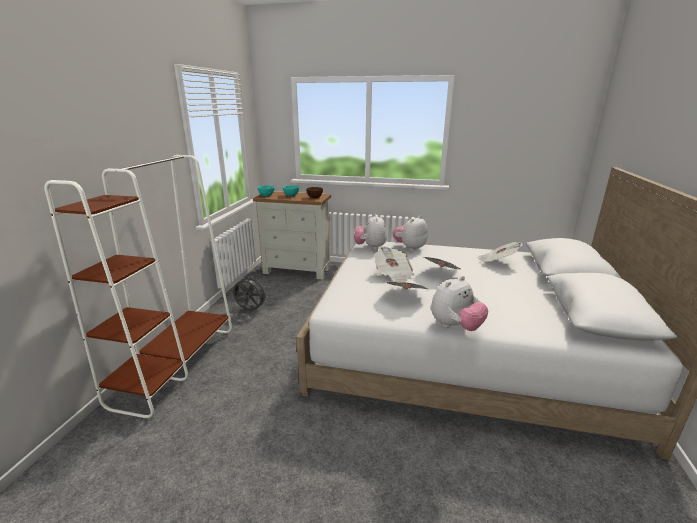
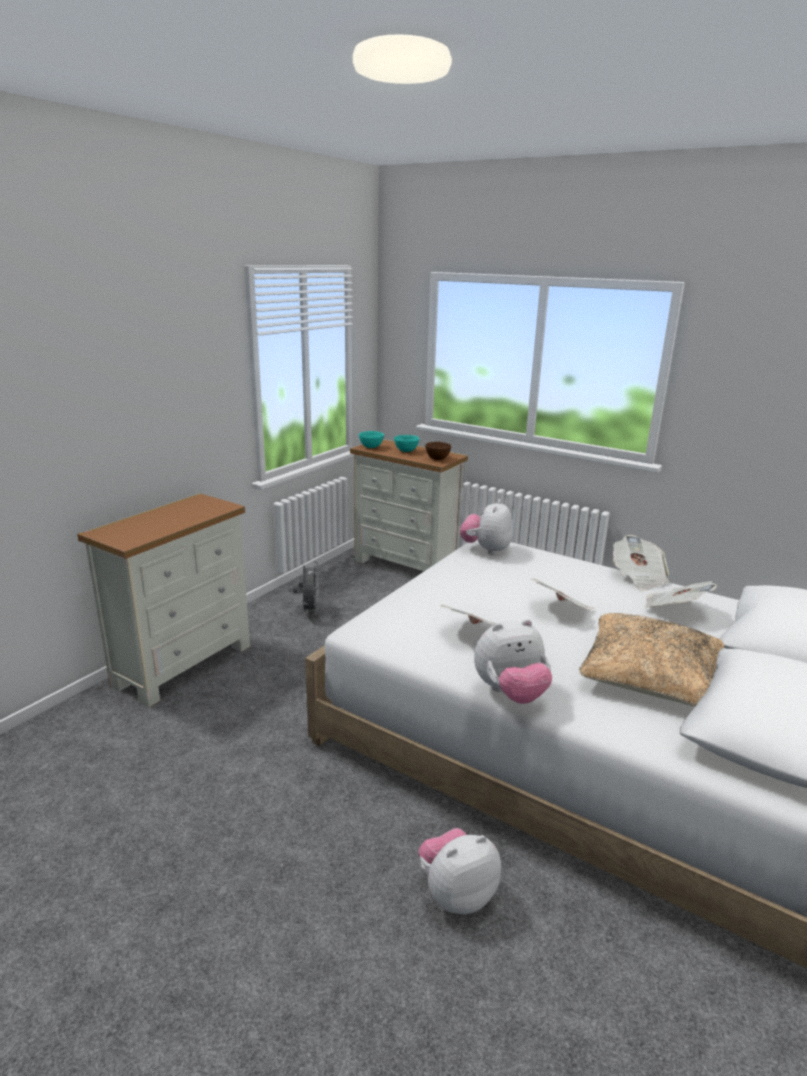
camera: 20 degrees right, 0 degrees up
(177, 366) = (184, 665): brown clothes rack -> white dresser
(250, 310) = (309, 611): grey fan -> grey fan turned 45 degrees clockwise
(393, 275) = (485, 599): newspaper -> newspaper (638, 577)
(410, 248) = (547, 561): plush toy -> plush toy (456, 893)
(518, 299) = (649, 675): none -> beige pillow

